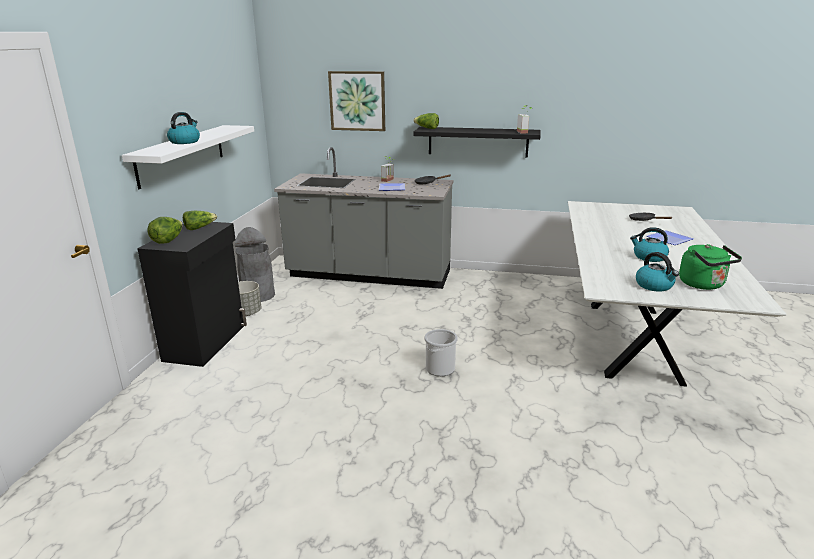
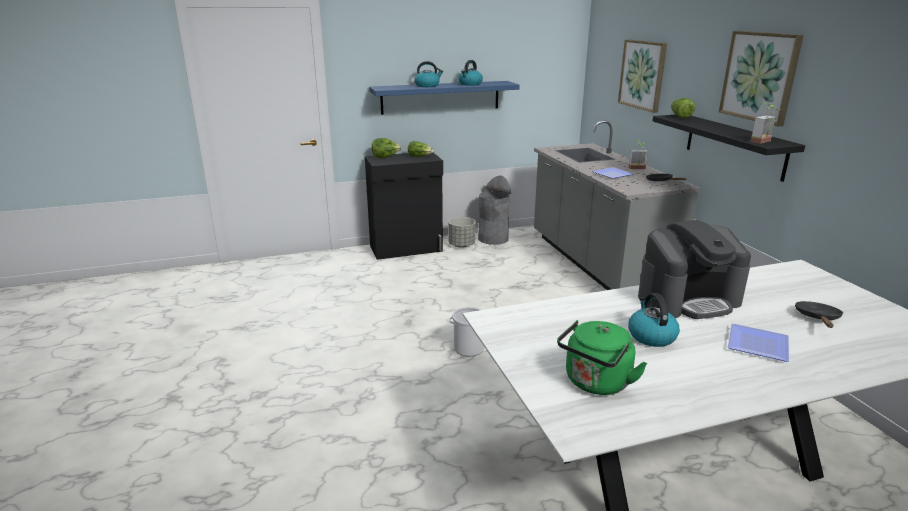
camera: 60 degrees right, 0 degrees up
(182, 154) = (440, 97): white shelf -> blue shelf
(491, 89) = (760, 76): none -> picture
(604, 236) = (688, 299): none -> coffee machine
(654, 286) = (547, 348): kettle -> kettle (470, 84)

